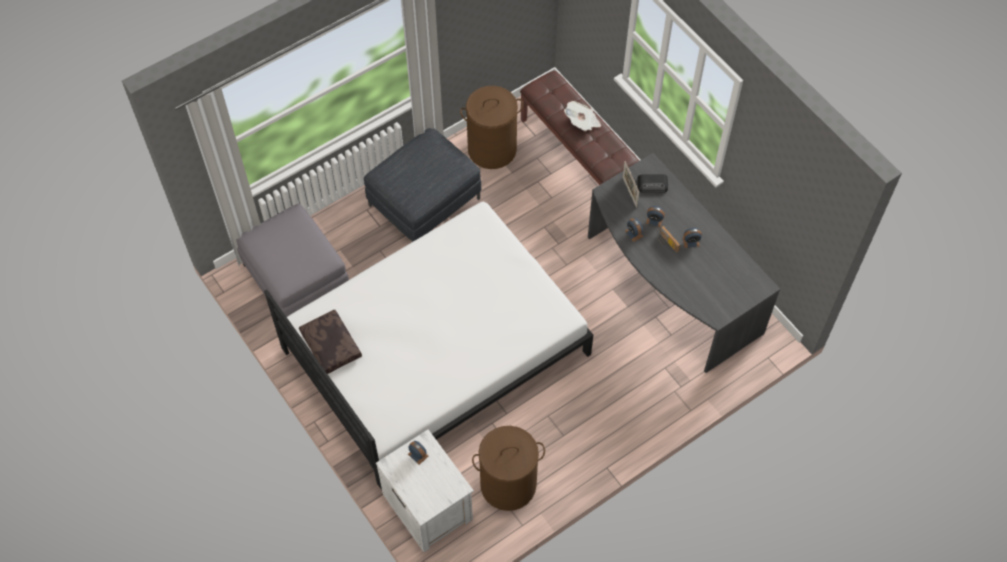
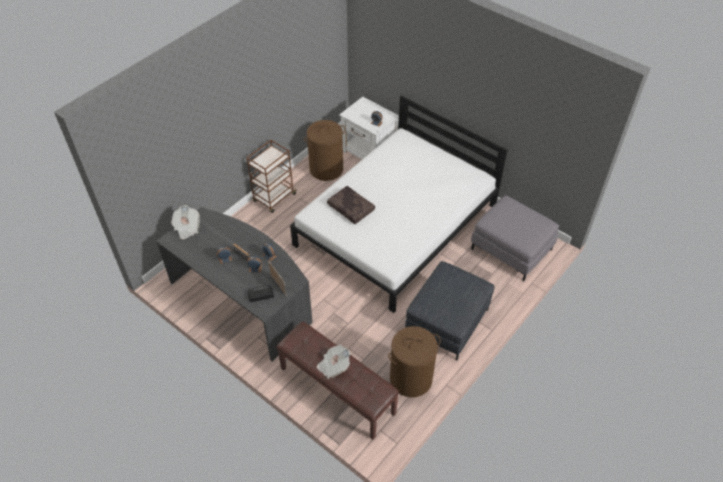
camera: 165 degrees right, 10 degrees down
(330, 345) = (457, 170): brown pillow -> brown pillow (351, 208)
(602, 445) = (274, 198): none -> brown cart
(738, 299) = (187, 228): none -> newspaper

